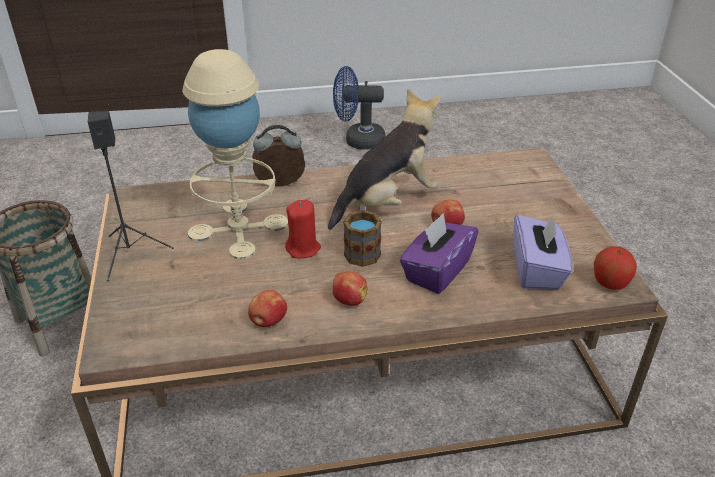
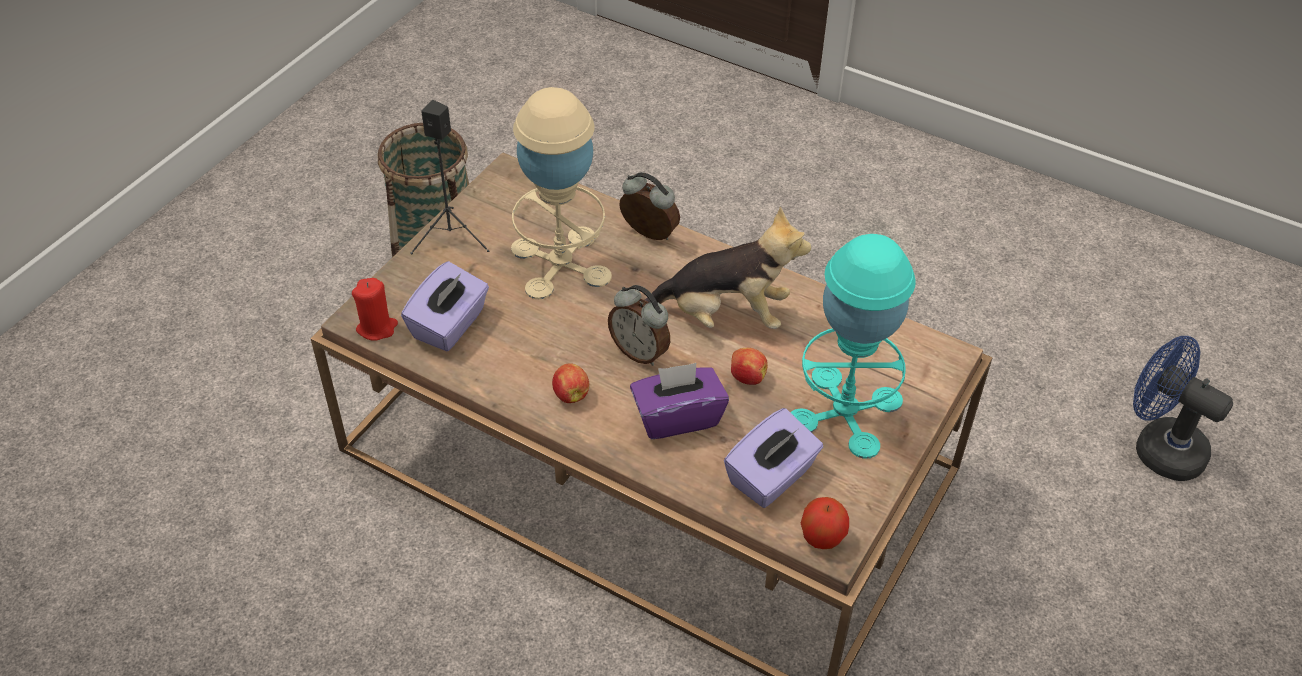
camera: 40 degrees right, 10 degrees up
(199, 309) = (449, 325): none -> purple tissue box
(268, 321) = (488, 371): apple -> none
(303, 249) = (591, 319): red candle -> red candle (377, 328)
(358, 140) = (933, 200): blue fan -> blue fan (1159, 447)
(362, 249) = (640, 352): mug -> alarm clock
(524, 212) = (845, 411): none -> turquoise table lamp

